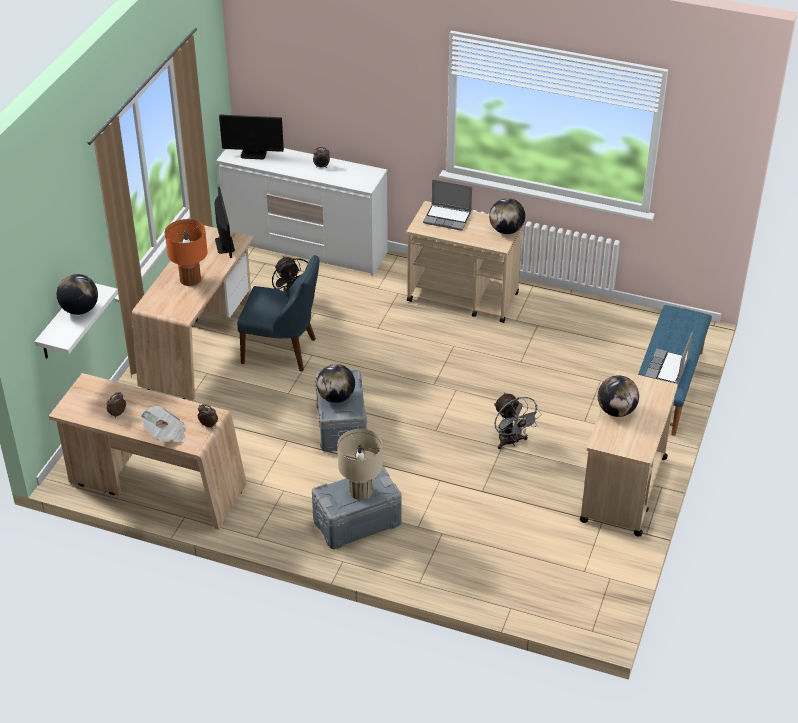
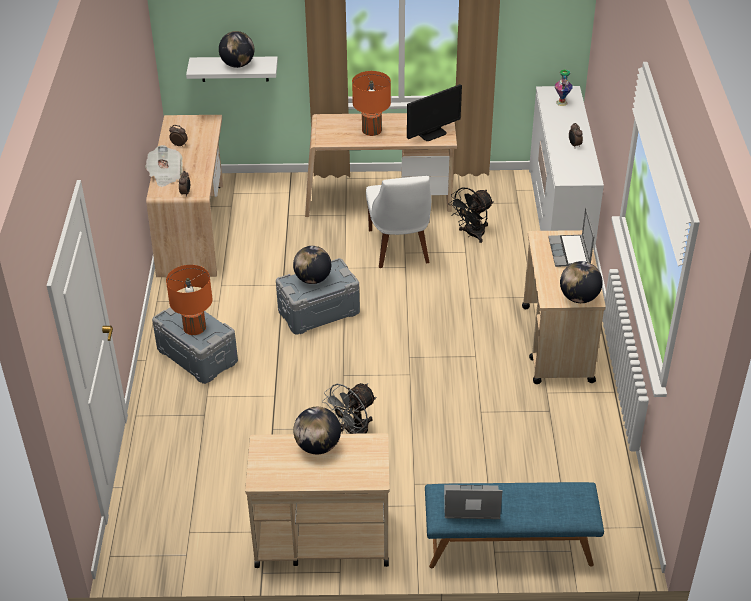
camera: 70 degrees right, 0 degrees up
(253, 154) = (562, 103): monitor -> vase
(282, 351) = (399, 248): blue chair -> white chair
(360, 491) = (194, 327): beige table lamp -> orange table lamp

